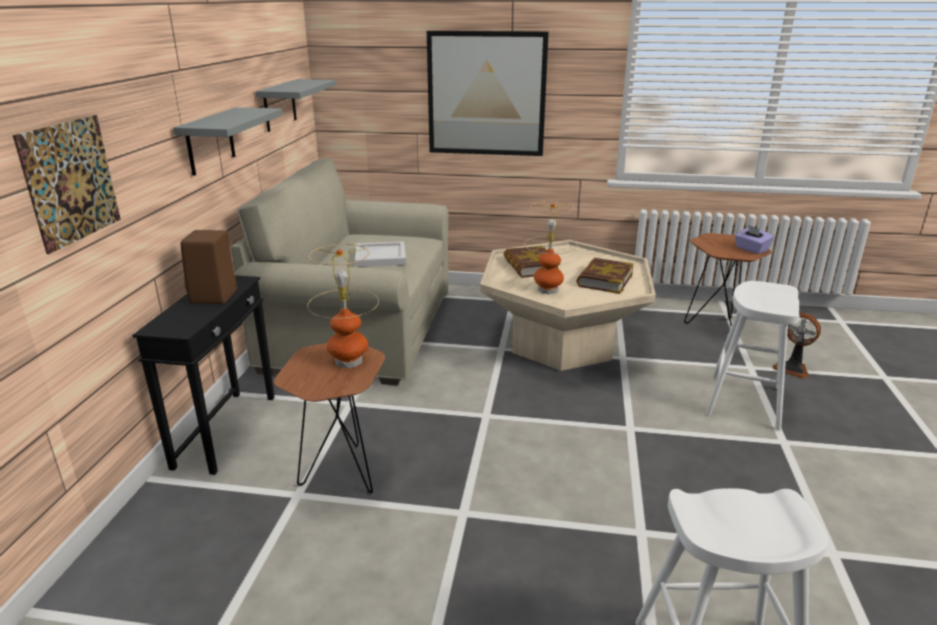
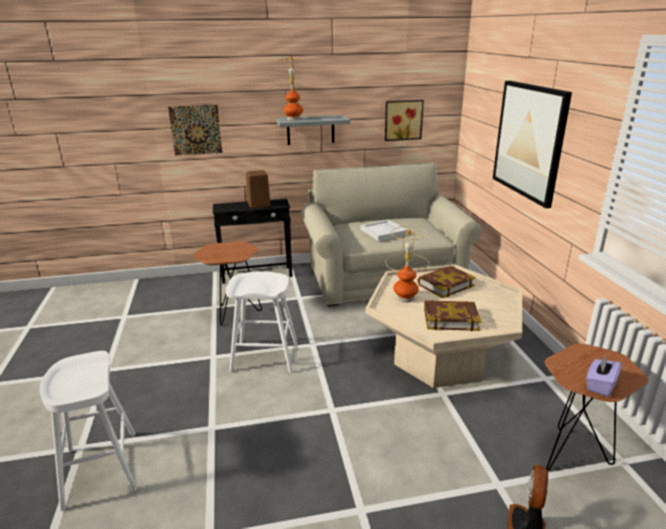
camera: 70 degrees right, 0 degrees up
(279, 105) = (403, 120): grey shelf -> picture
(349, 361) = (234, 254): table lamp -> table lamp (293, 119)
(744, 401) = (419, 480): white stool -> white stool (264, 357)

